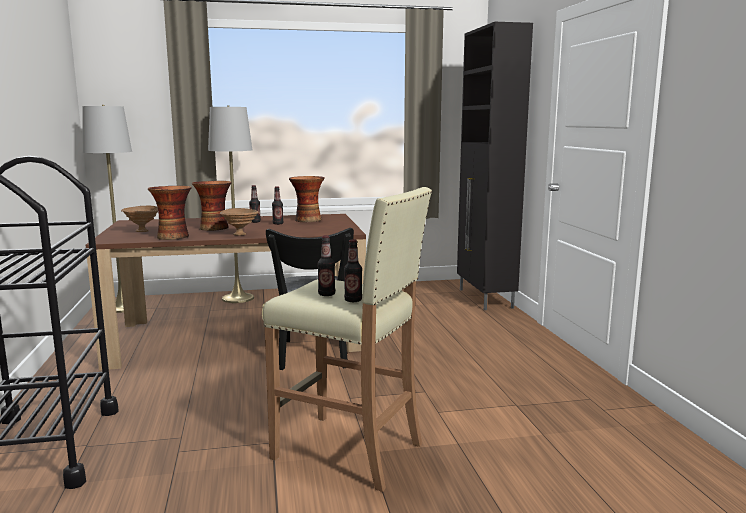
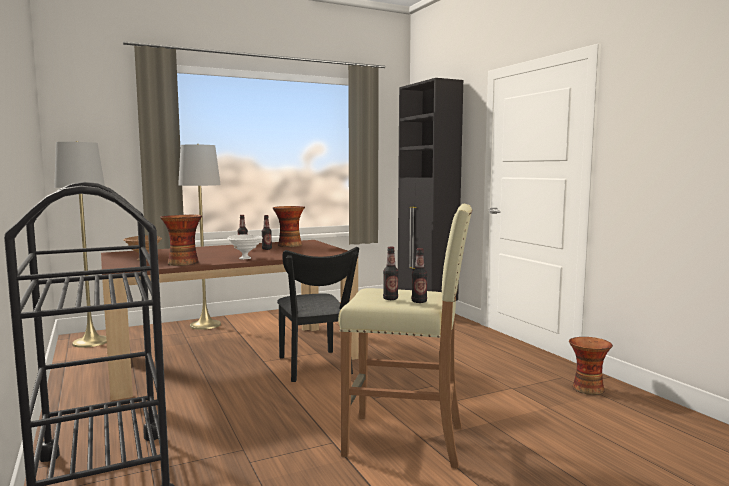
camera: 15 degrees left, 5 degrees down
(214, 228) = (212, 255): vase -> vase (587, 388)
(240, 234) = (246, 258): brown bowl -> white bowl

